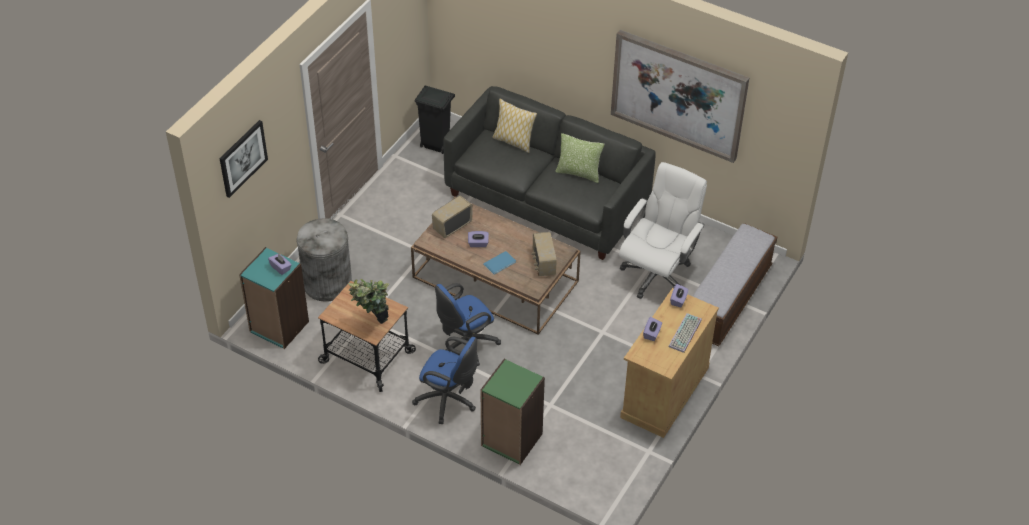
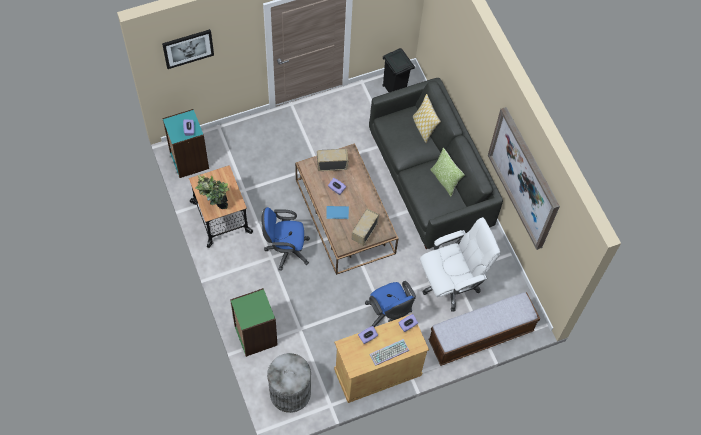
camera: 35 degrees right, 15 degrees up
(327, 283) = (242, 149): grey trash can -> grey trash can (290, 392)
(449, 401) = (242, 282): blue office chair -> blue office chair (389, 316)

